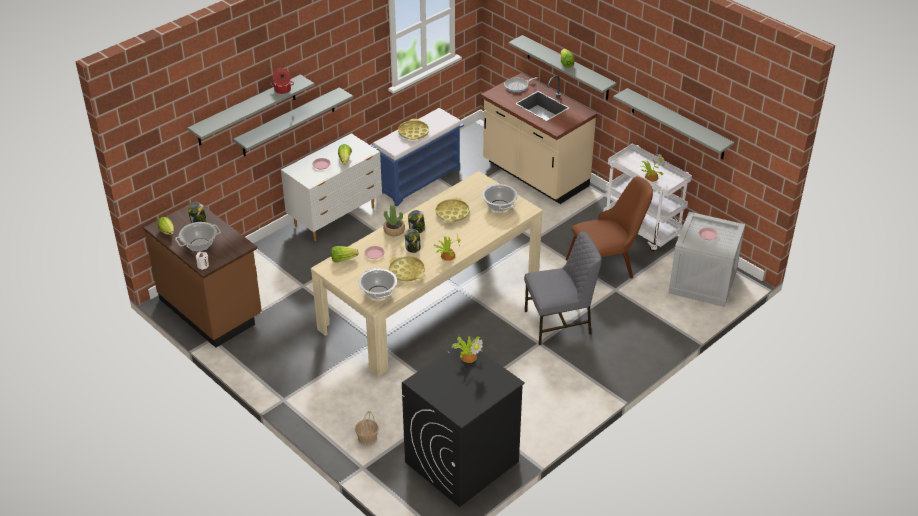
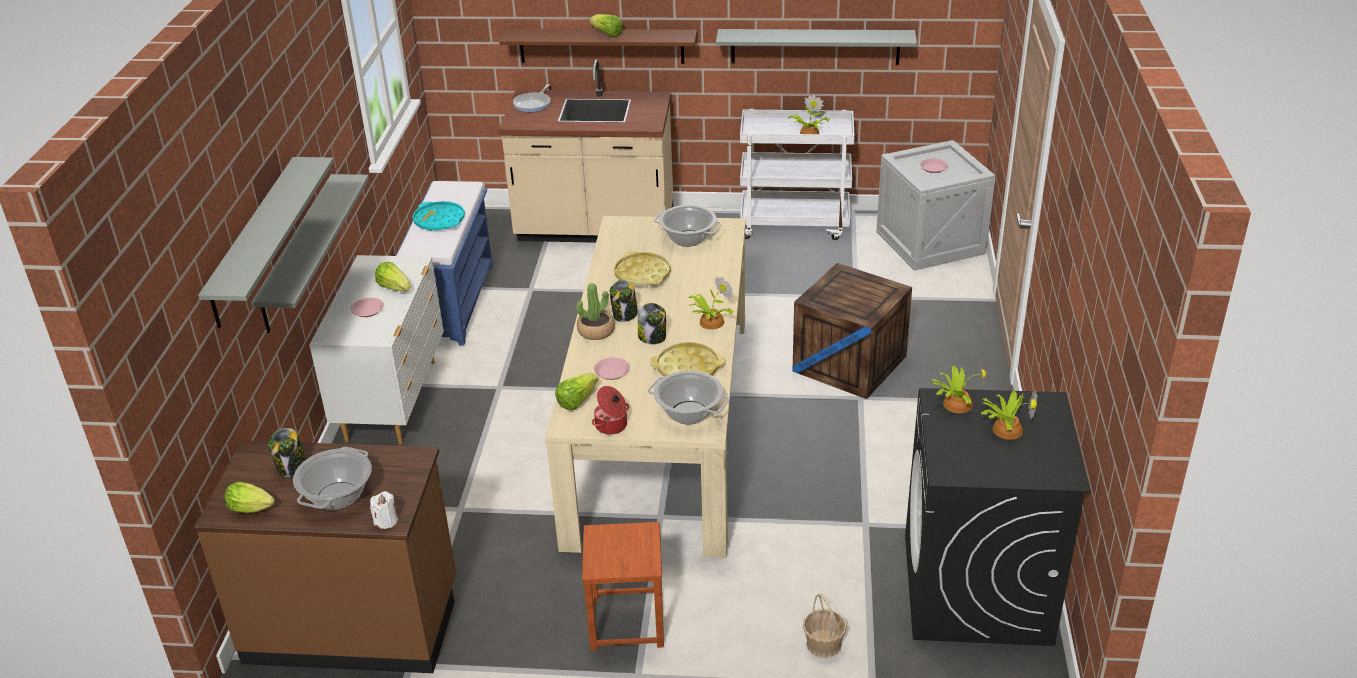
camera: 40 degrees left, 5 degrees down
(282, 90) = (295, 184): cooking pot -> cooking pot (612, 426)
(305, 376) = (626, 622): none -> brown stool
(413, 132) = (439, 221): yellow tray -> turquoise tray
(471, 380) = (1006, 429): none -> potted plant
(559, 323) = (849, 363): grey chair -> crate
(567, 68) = (601, 46): grey shelf -> brown shelf
(607, 266) = (813, 278): brown chair -> none

